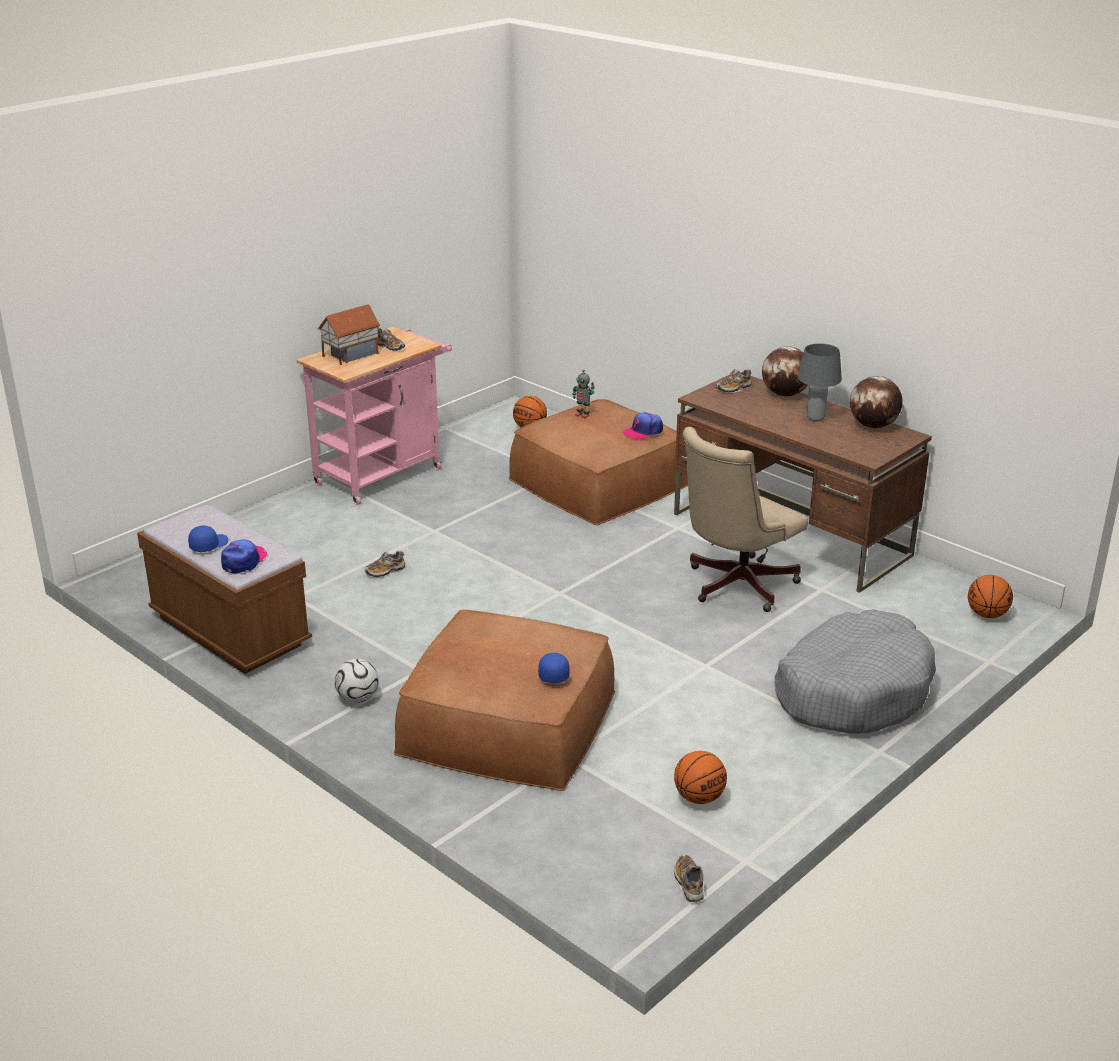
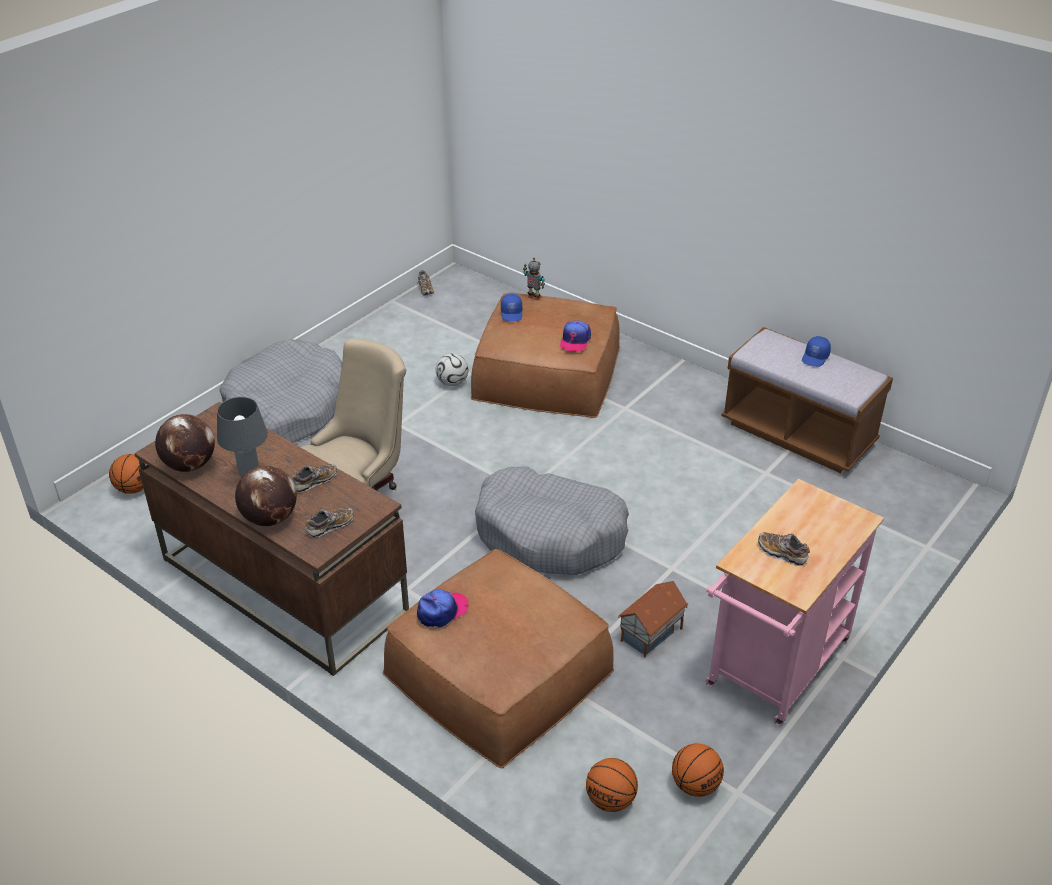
camera: 175 degrees right, 10 degrees up
(244, 561) = (774, 344): cap -> cap (575, 340)
(350, 355) = (822, 531): toy house -> toy house (652, 635)
(357, 698) = (662, 383): football -> football (452, 382)
(385, 571) = (698, 507): shoe -> shoe (314, 482)
(540, 558) = (550, 535): none -> grey dog bed
(582, 415) = (522, 644): toy robot -> toy robot (534, 297)
(699, 798) = (414, 331): basketball -> basketball (695, 785)

